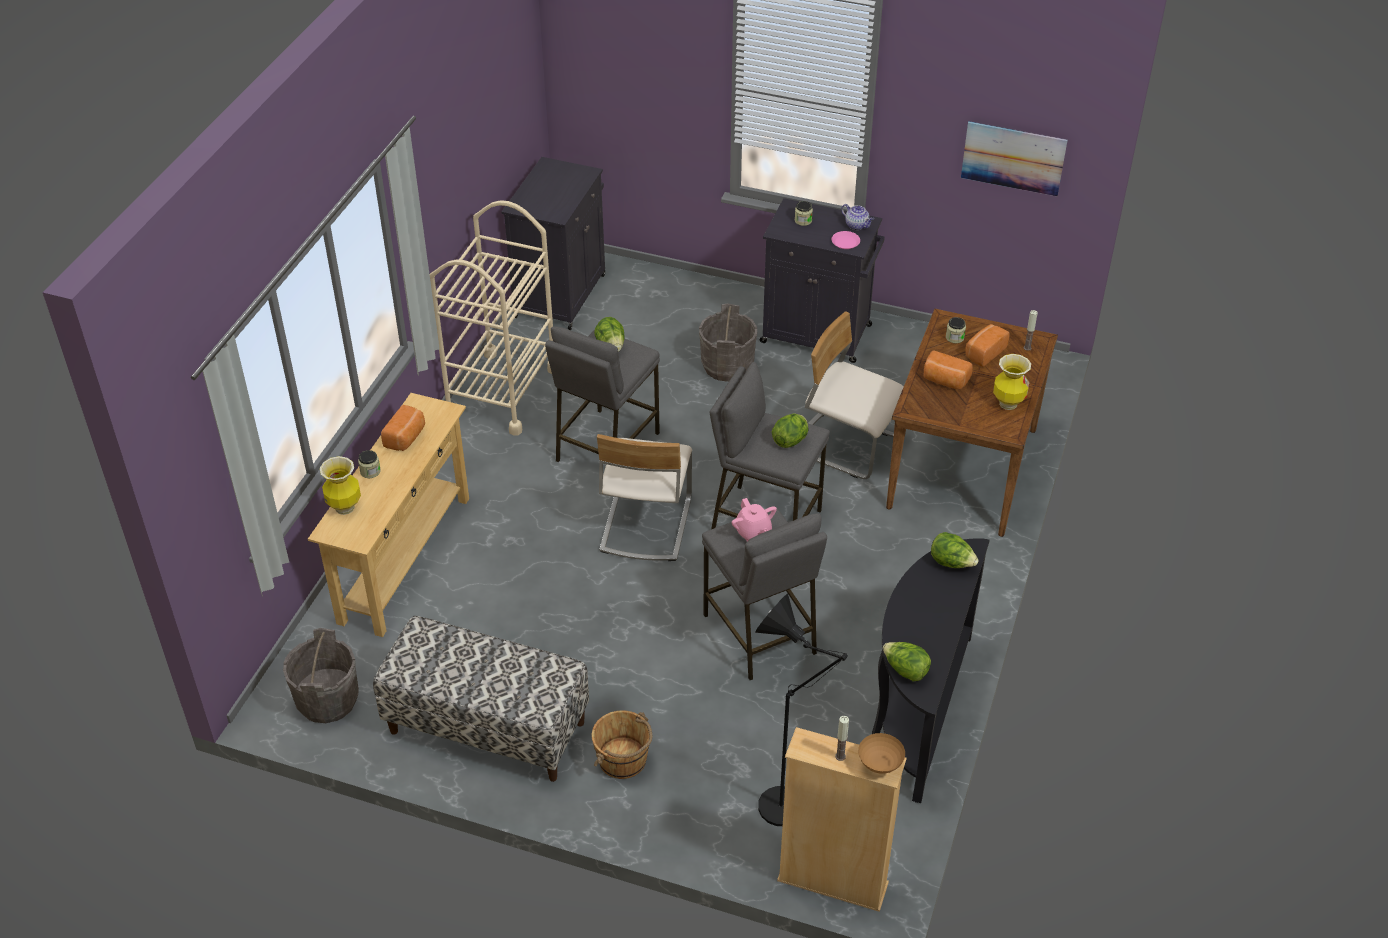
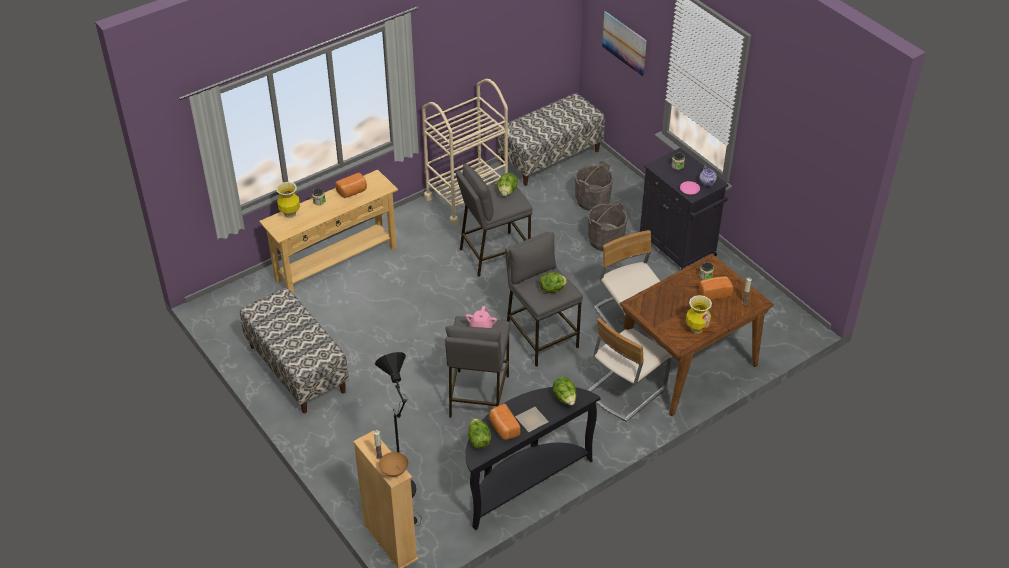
camera: 35 degrees right, 0 degrees up
(327, 700) = (237, 315): grey bucket -> grey bucket (592, 201)
(561, 294) = (550, 157): black cabinet -> bench
(623, 760) = (346, 421): brown bucket -> none
(645, 524) = (474, 306): beige chair -> beige chair (625, 390)
(940, 611) = (530, 420): none -> plate
(945, 380) = (672, 298): bread -> bread (503, 428)
(1013, 158) = (809, 176): picture -> picture (624, 43)

